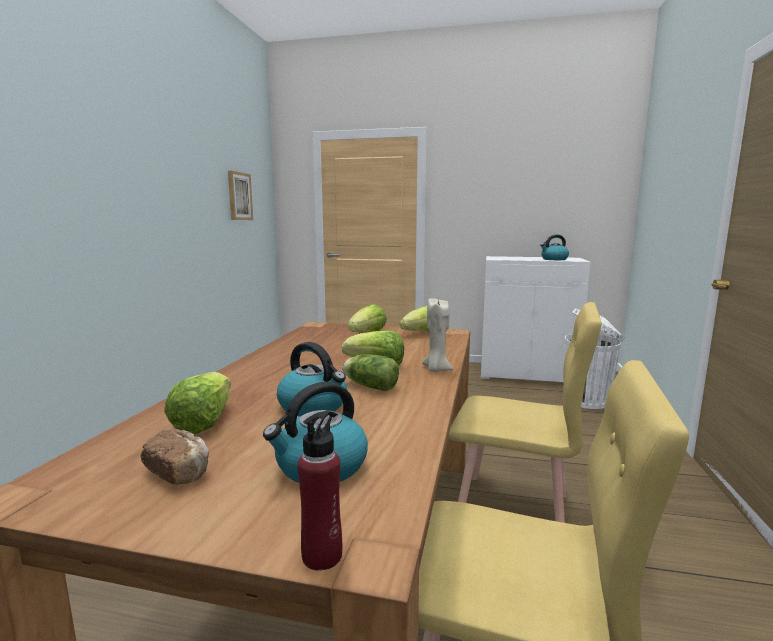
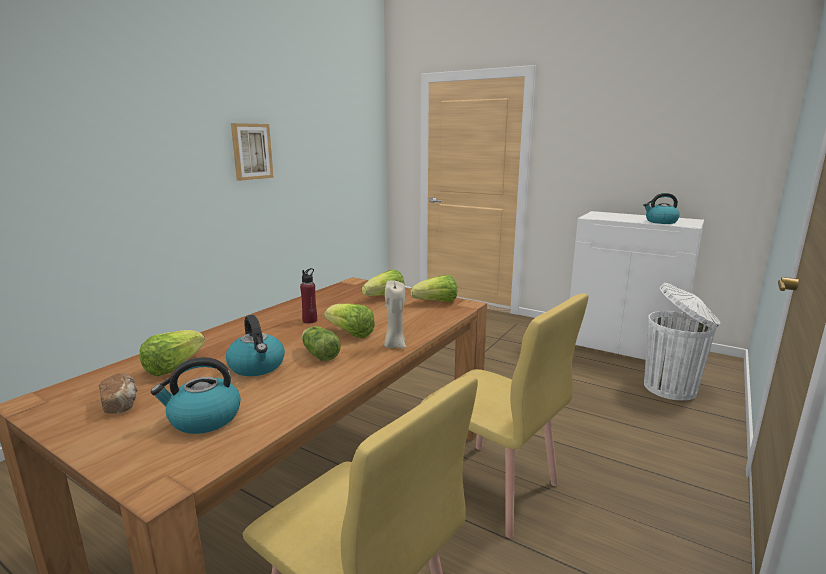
camera: 20 degrees right, 5 degrees up
(239, 196) = (341, 144): picture -> picture (251, 151)
(322, 555) = (134, 481): red bottle -> red bottle (310, 320)

